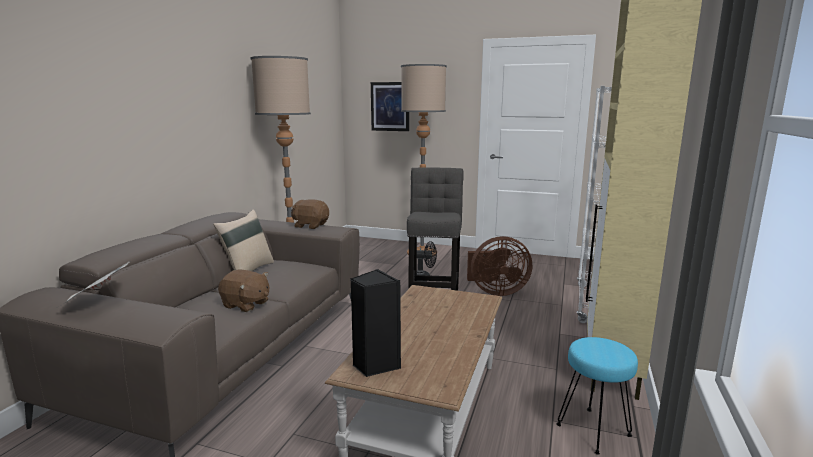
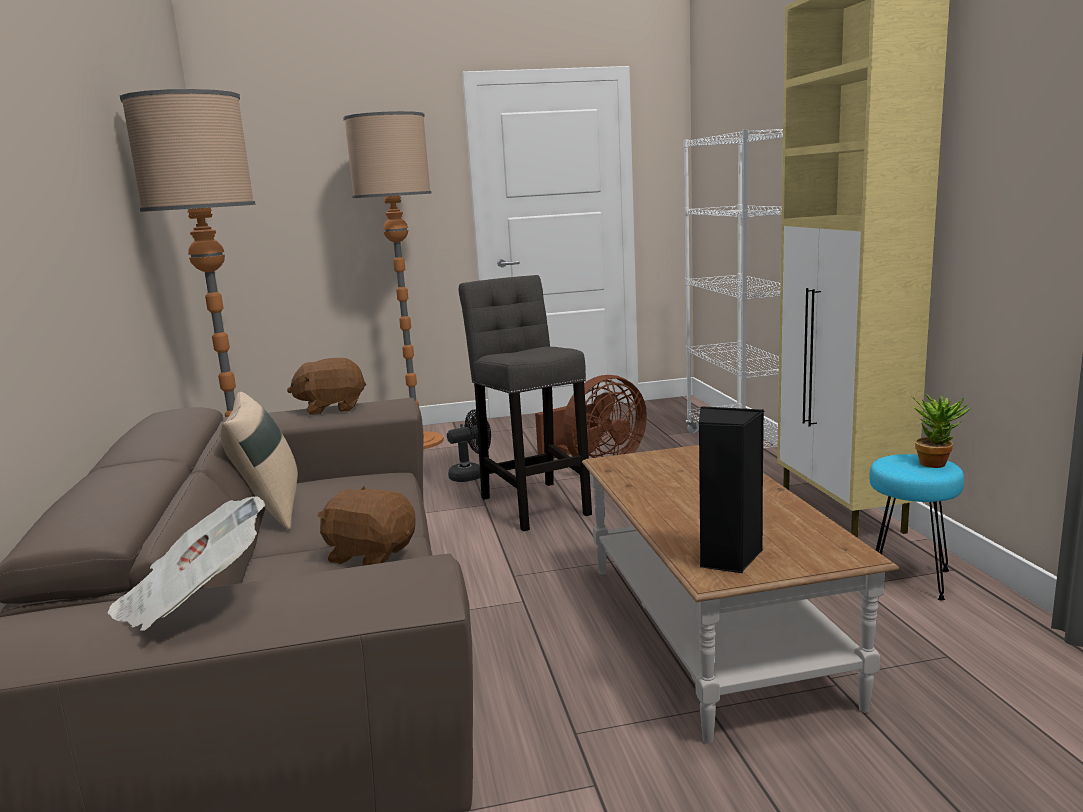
camera: 30 degrees left, 0 degrees up
(246, 305) = (370, 554): brown plush toy -> brown plush toy turned 150 degrees counterclockwise
(390, 106) = (307, 194): picture -> none
(619, 353) = (936, 463): none -> potted plant

